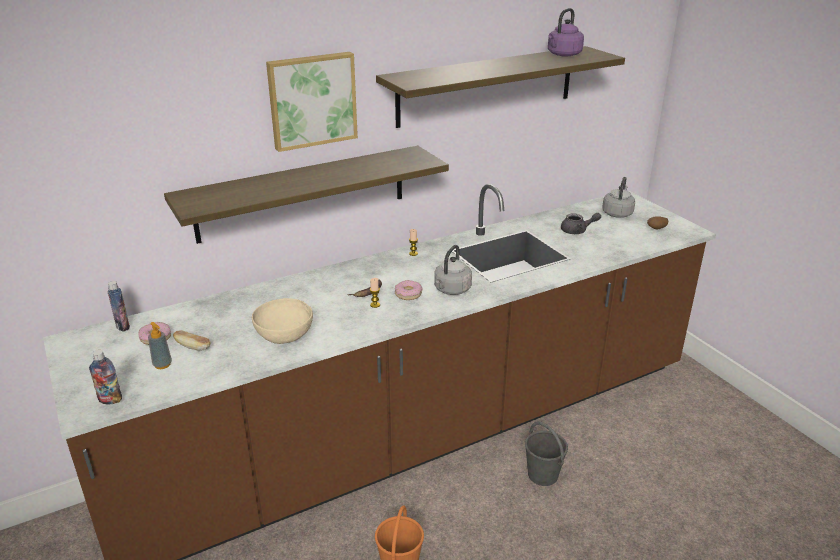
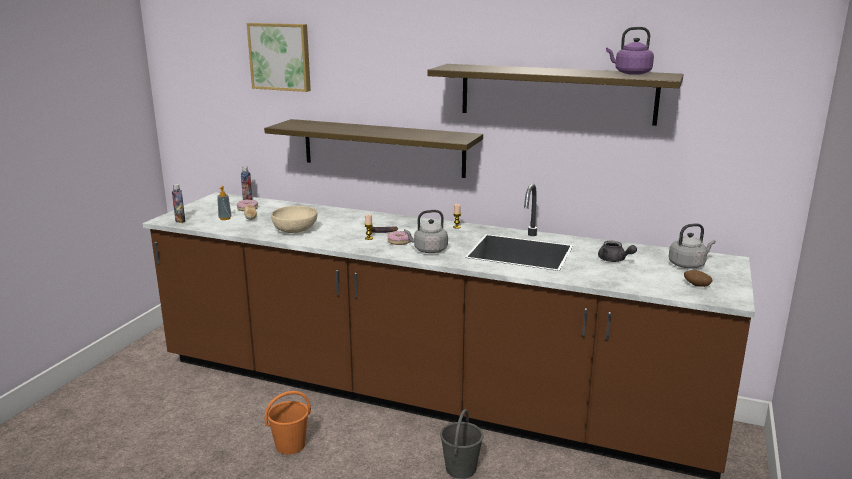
camera: 50 degrees right, 10 degrees down
(312, 100) = (394, 74): picture -> picture (280, 56)

